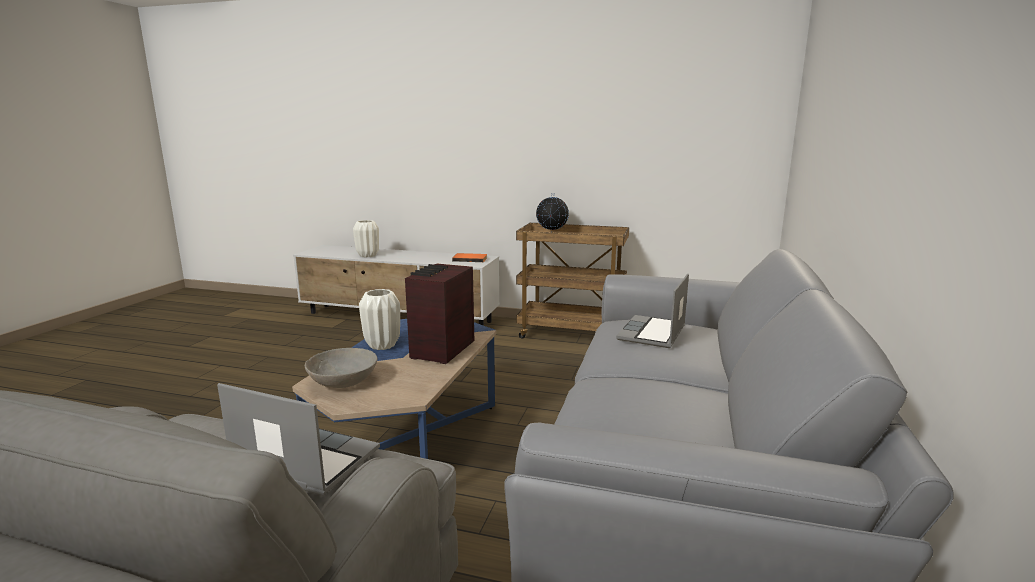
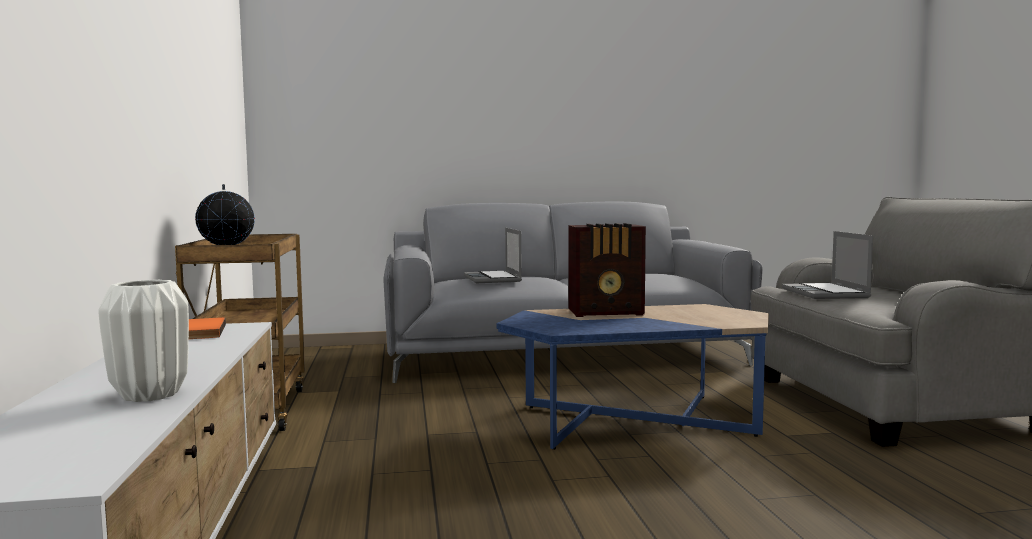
camera: 115 degrees left, 10 degrees down
(343, 381) = (725, 319): grey bowl -> none
(382, 345) = (634, 325): white vase -> none
(652, 334) = (493, 279): laptop -> laptop turned 75 degrees clockwise

